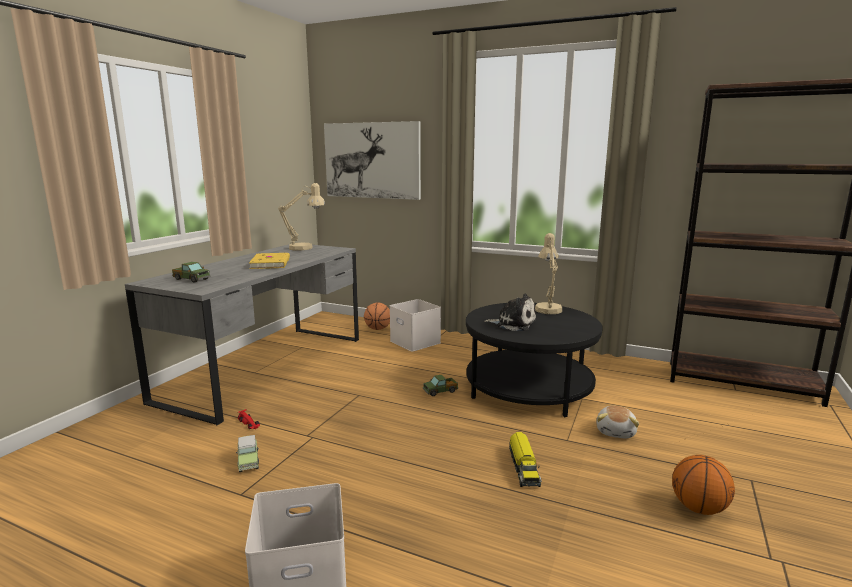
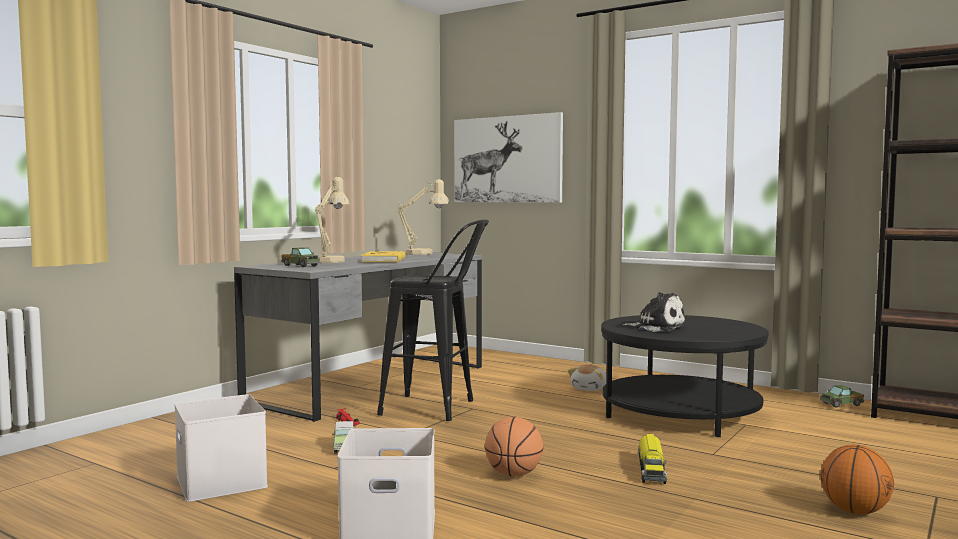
camera: 10 degrees right, 10 degrees down
(328, 398) = (437, 409): none -> black stool
(378, 329) = (506, 359): basketball -> basketball (513, 475)
(416, 342) = (551, 371): white storage box -> white storage box (223, 482)
(440, 391) = (570, 410): toy truck -> toy truck (841, 404)
(547, 308) = (706, 319): beige table lamp -> beige table lamp (332, 261)
(616, 432) = (778, 451): plush toy -> plush toy (590, 389)

